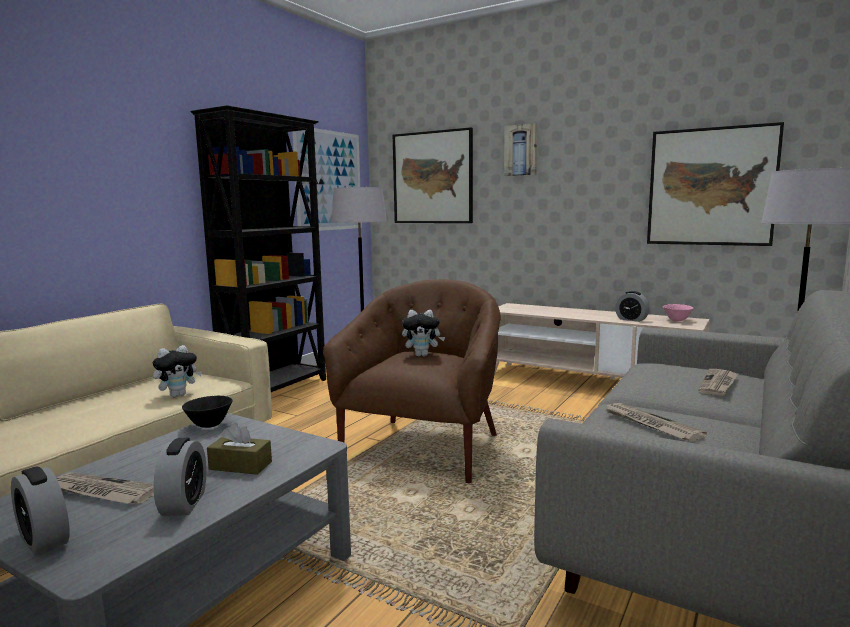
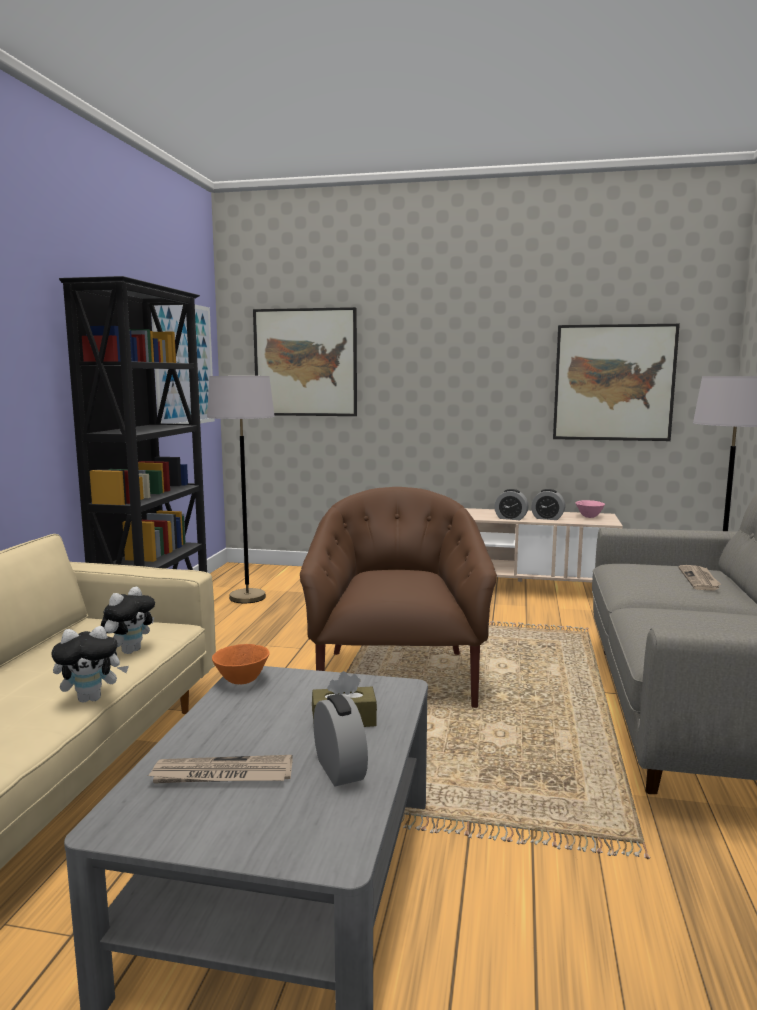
camera: 20 degrees left, 0 degrees up
(44, 539) = (233, 837): alarm clock -> alarm clock (511, 518)
(209, 425) = (241, 681): black bowl -> orange bowl
(422, 355) = (396, 574): plush toy -> plush toy (92, 698)
(521, 150) = (415, 336): picture -> none
(650, 424) = (692, 623): newspaper -> none

